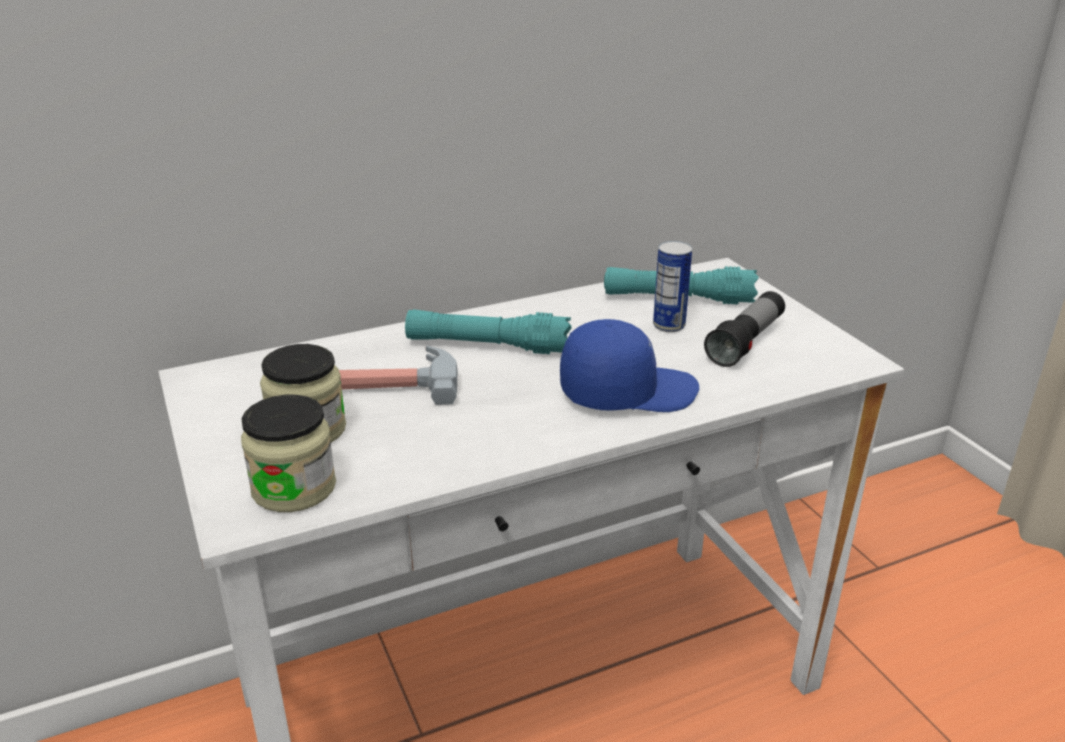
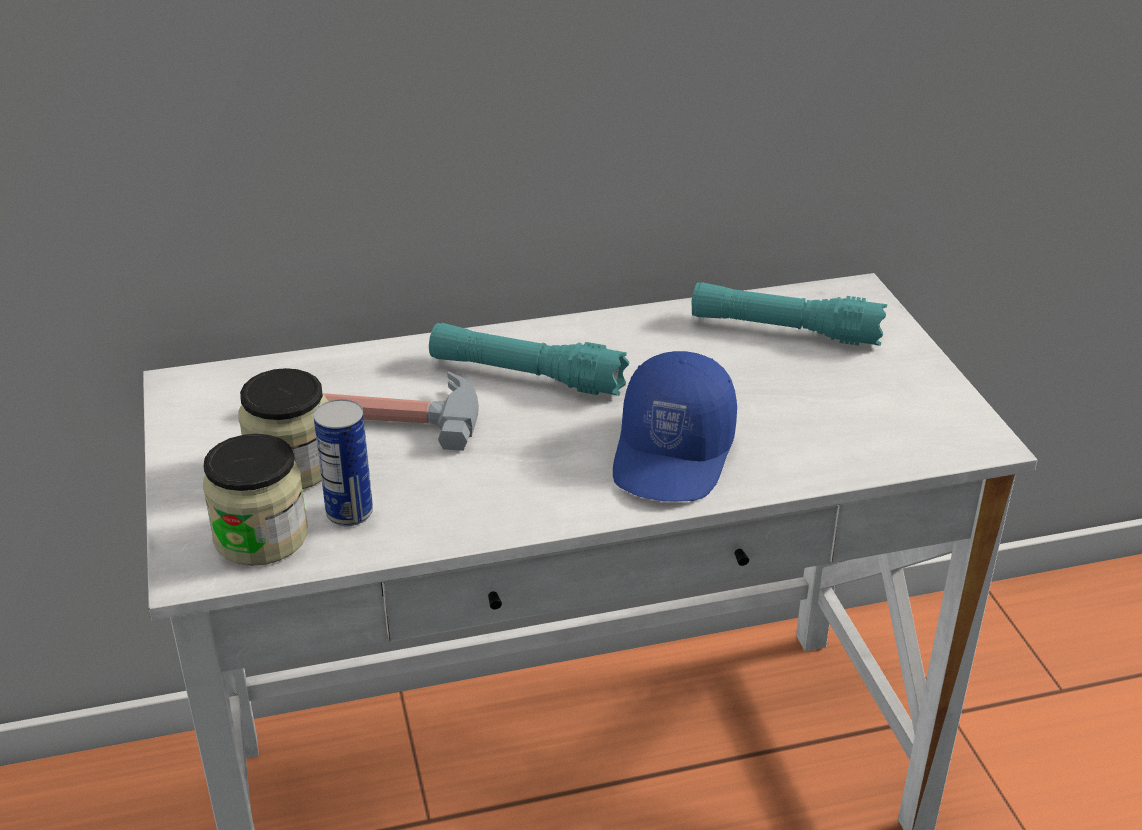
camera: 10 degrees right, 5 degrees up
(627, 391) = (675, 455): blue cap -> blue cap turned 105 degrees clockwise
(669, 325) = (759, 368): can -> can (349, 513)
(746, 342) = (848, 402): flashlight -> none

